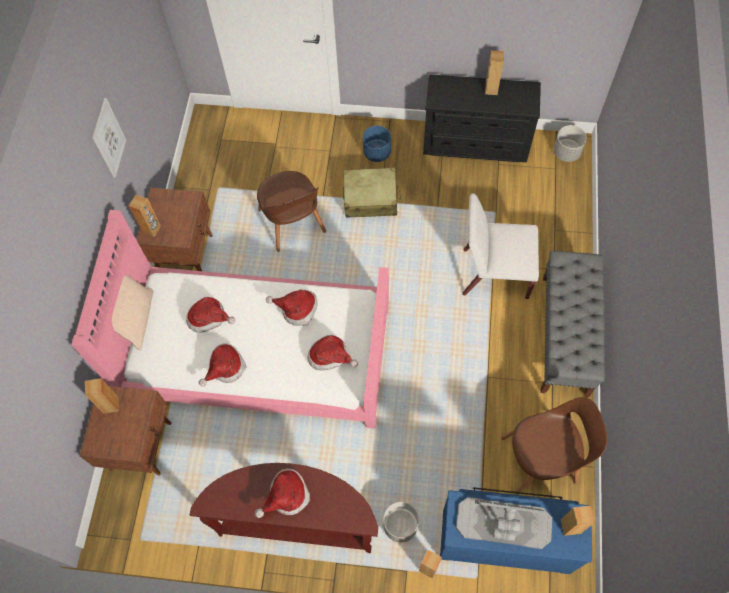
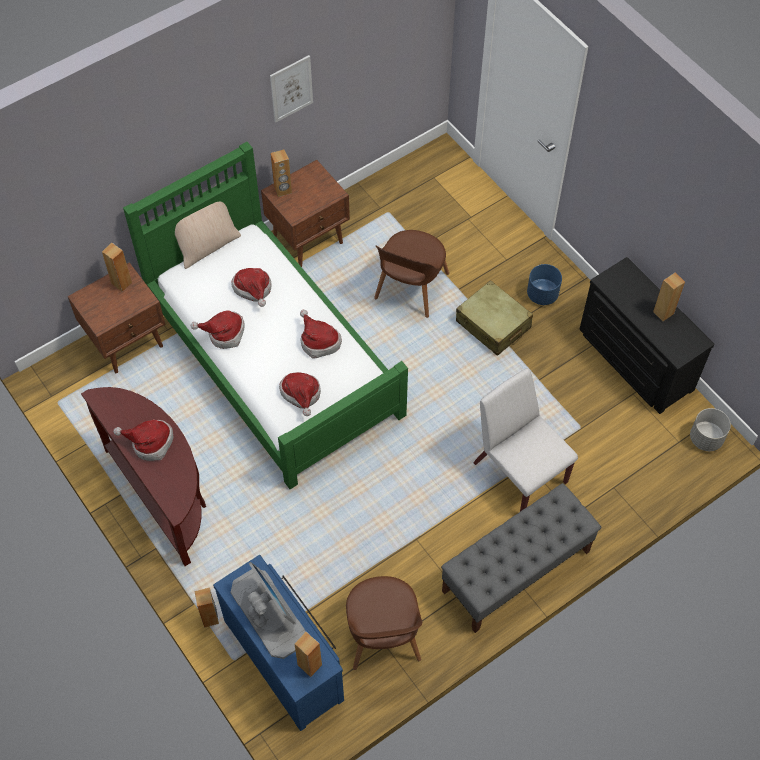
camera: 45 degrees right, 5 degrees down
(258, 353) = (273, 357): pink bed -> green bed
(400, 525) = (226, 571): grey planter -> none
(543, 459) = (382, 636): brown chair -> brown chair turned 45 degrees clockwise

